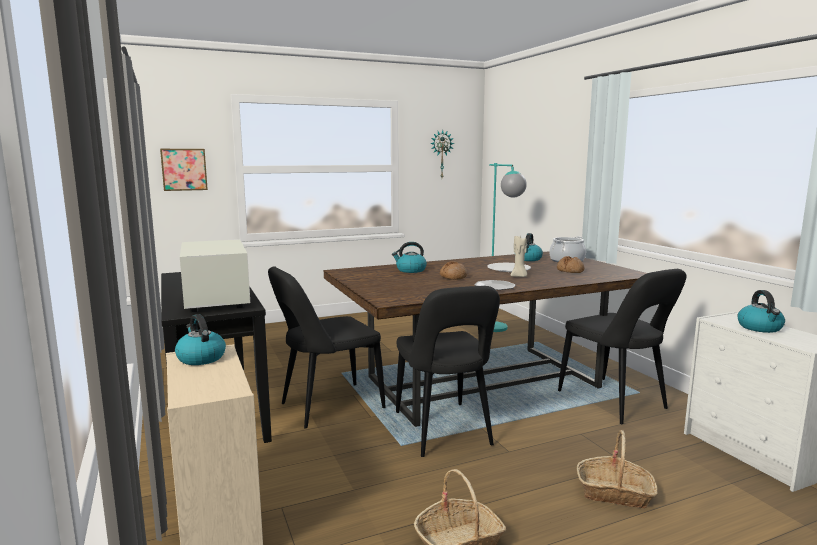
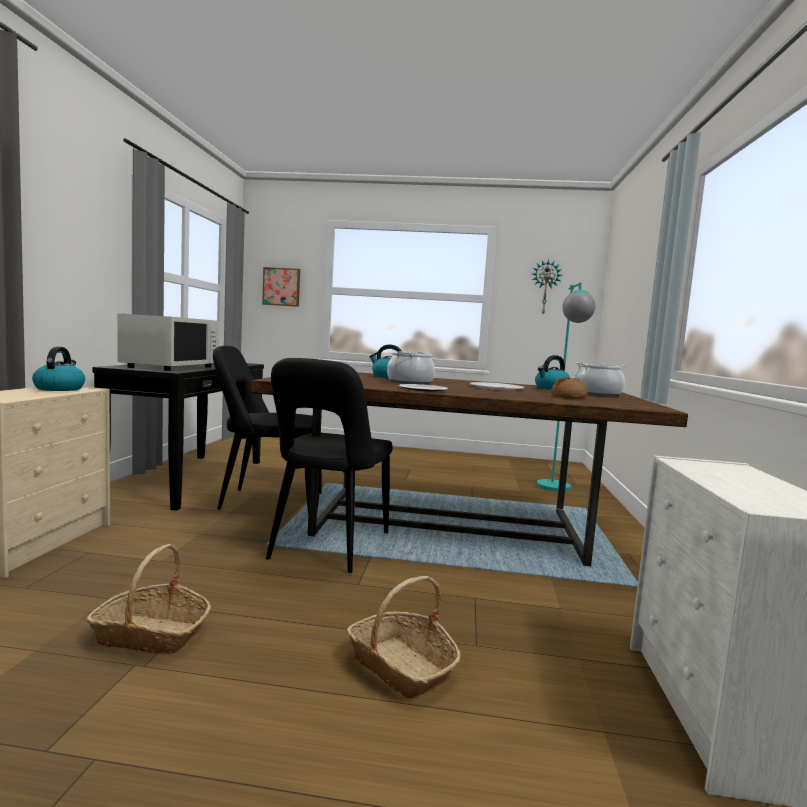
camera: 30 degrees right, 5 degrees down
(453, 277) = (409, 382): bread -> cooking pot
(519, 276) = (483, 390): beige candle -> none
(615, 402) = (584, 585): black chair -> none
(760, 328) = (736, 479): kettle -> none

